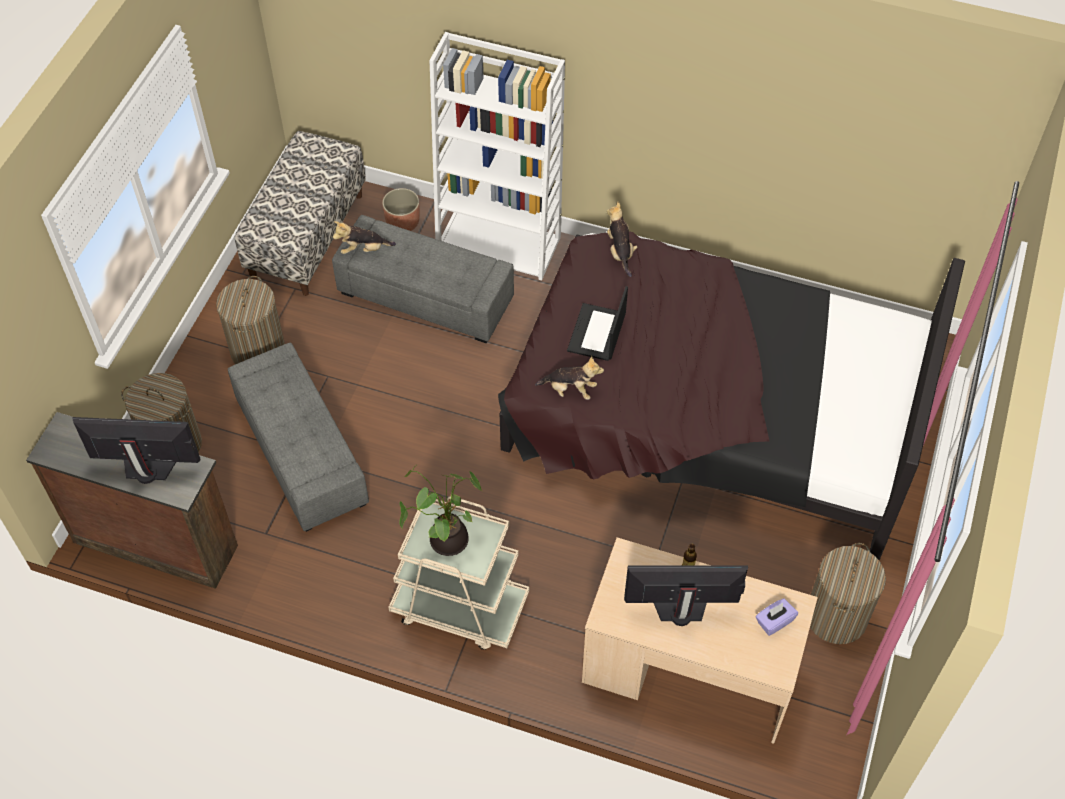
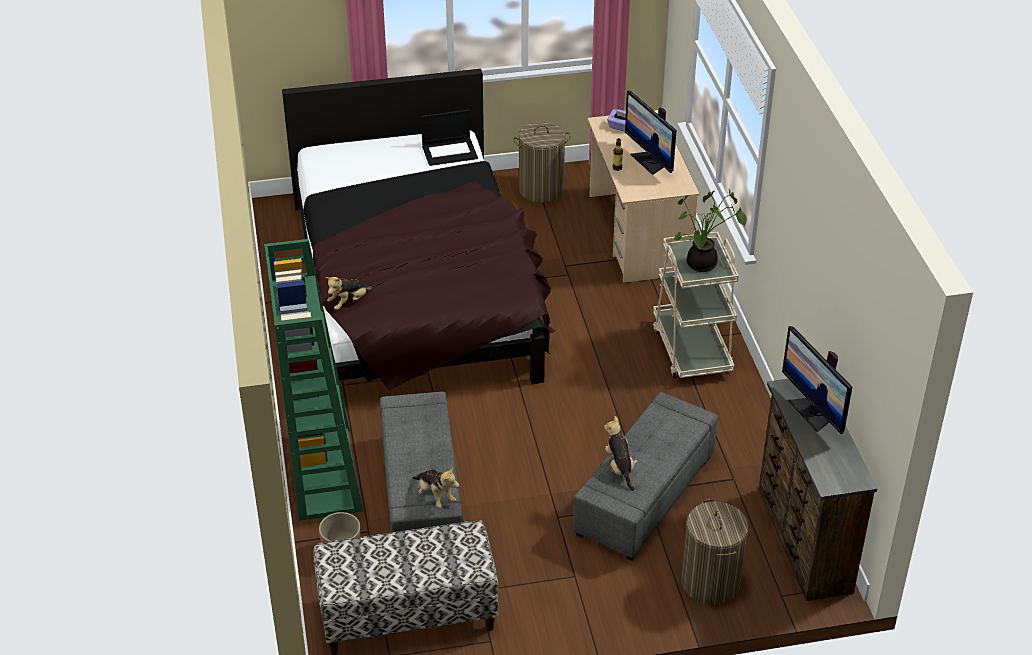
camera: 120 degrees left, 15 degrees down
(258, 351) = (569, 579): laundry basket -> none
(500, 244) = (323, 472): white bookcase -> green bookcase
(570, 390) = (510, 279): plush toy -> plush toy (620, 467)
(597, 333) = (445, 284): laptop -> laptop (450, 152)

